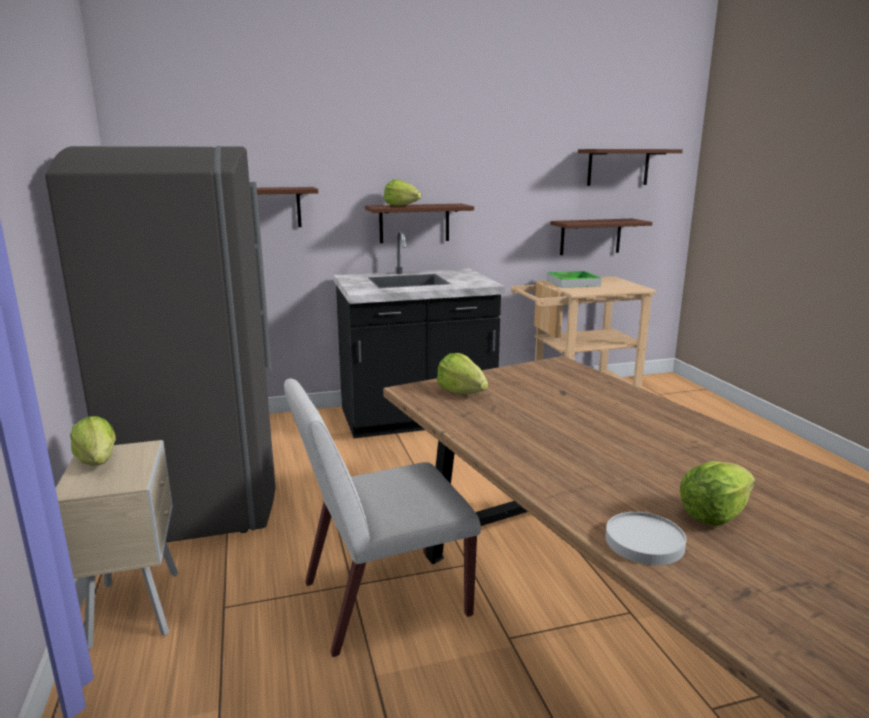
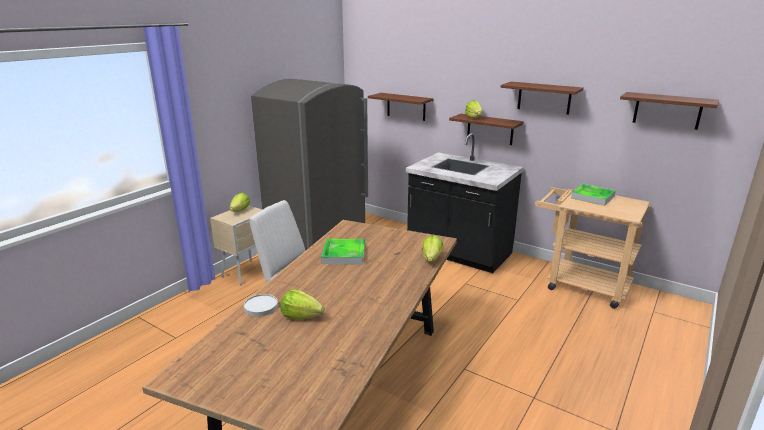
camera: 50 degrees right, 5 degrees up
(461, 392) = (361, 234): lettuce -> lettuce (431, 259)
(517, 421) = (344, 254): none -> tray
(590, 236) = (632, 164): brown shelf -> brown shelf (544, 98)

